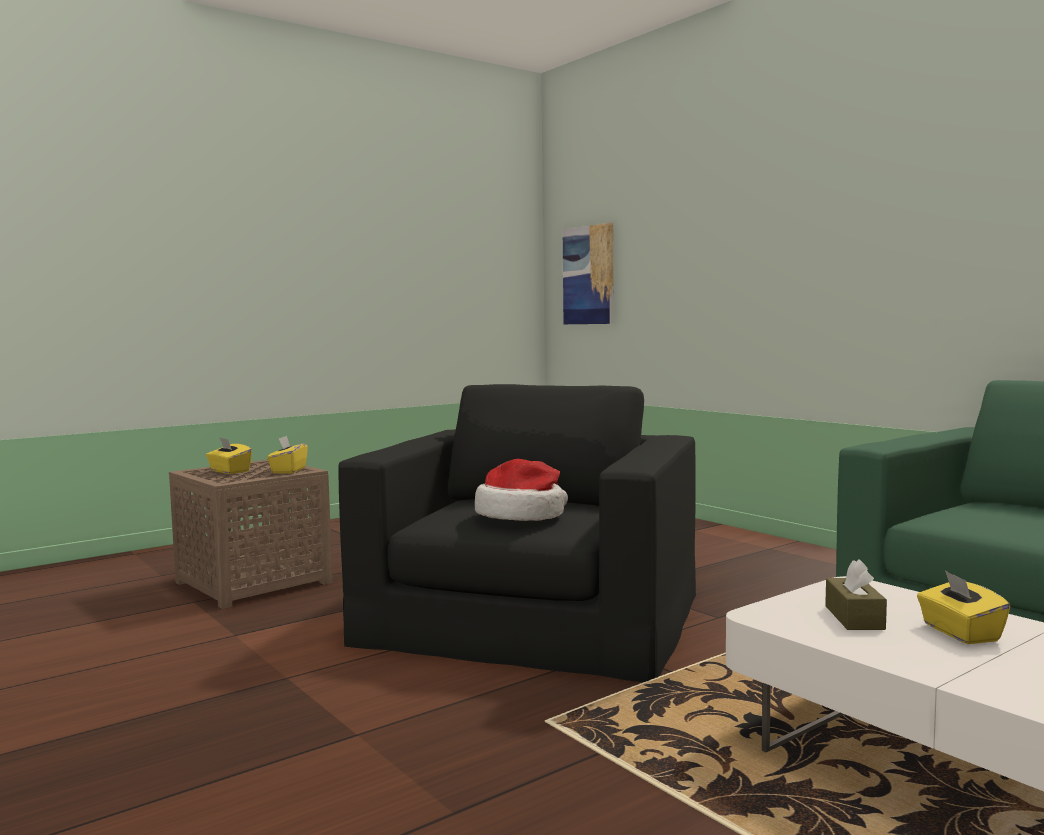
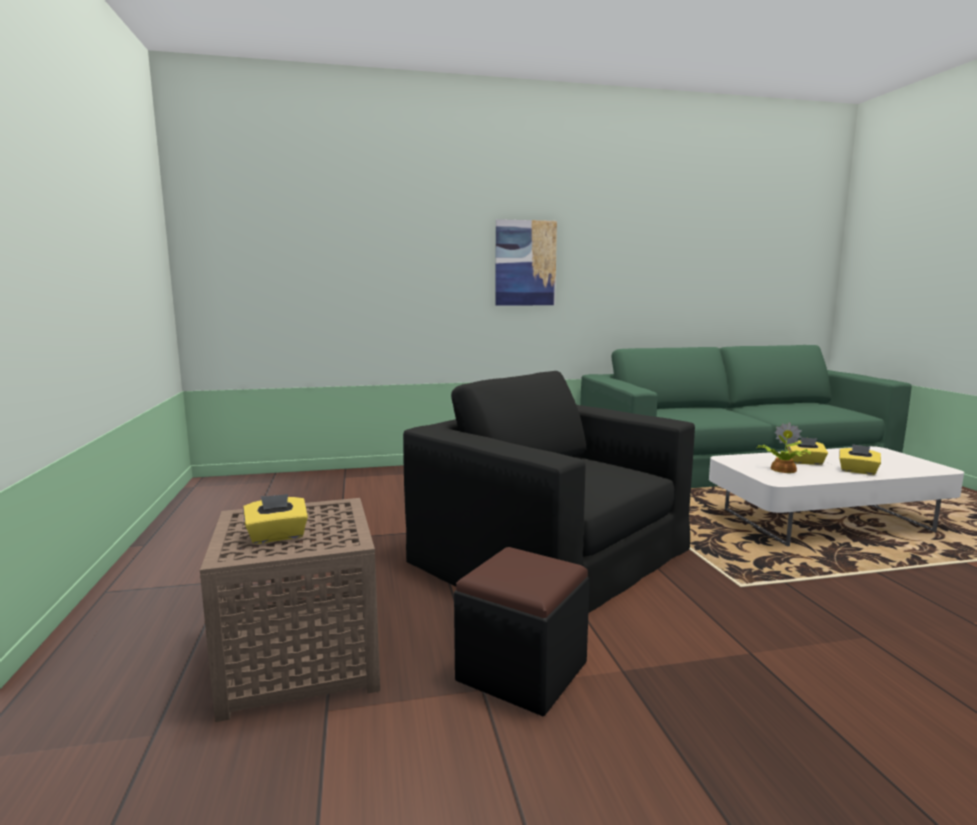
camera: 65 degrees left, 5 degrees up
(267, 642) = (522, 671): none -> black ottoman
(288, 471) = (332, 511): yellow tissue box -> yellow tissue box (858, 471)
(522, 515) = (598, 475): hat -> none
(589, 275) = (246, 273): picture -> picture (525, 263)
(854, 617) = (782, 469): brown tissue box -> potted plant

